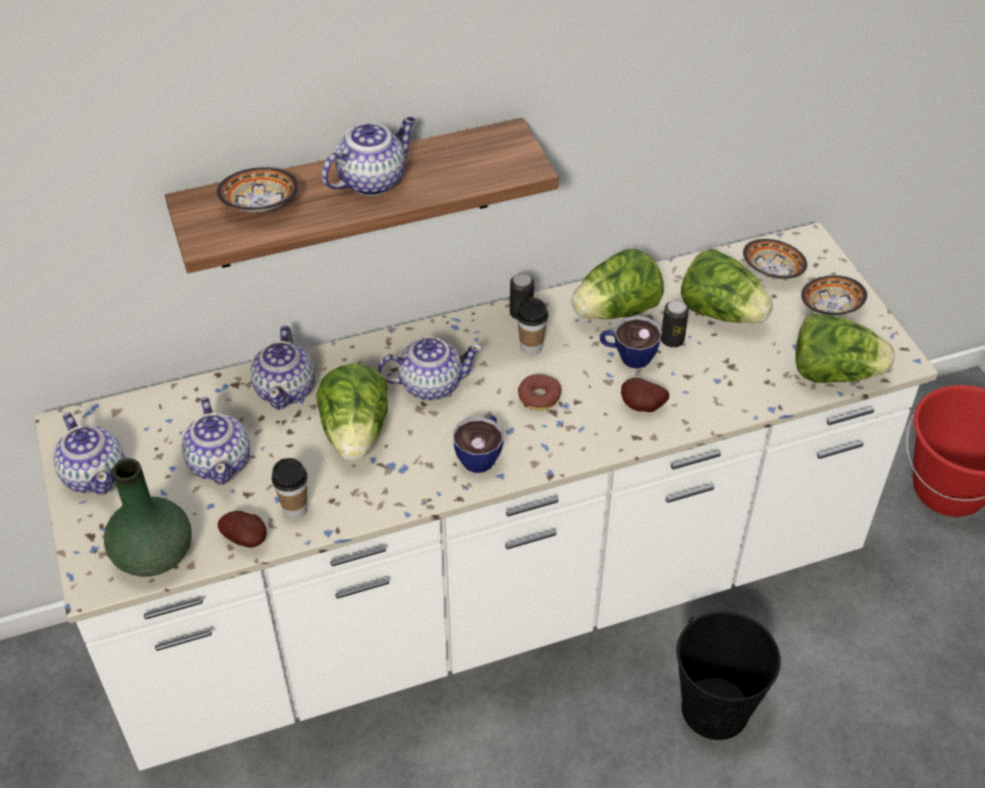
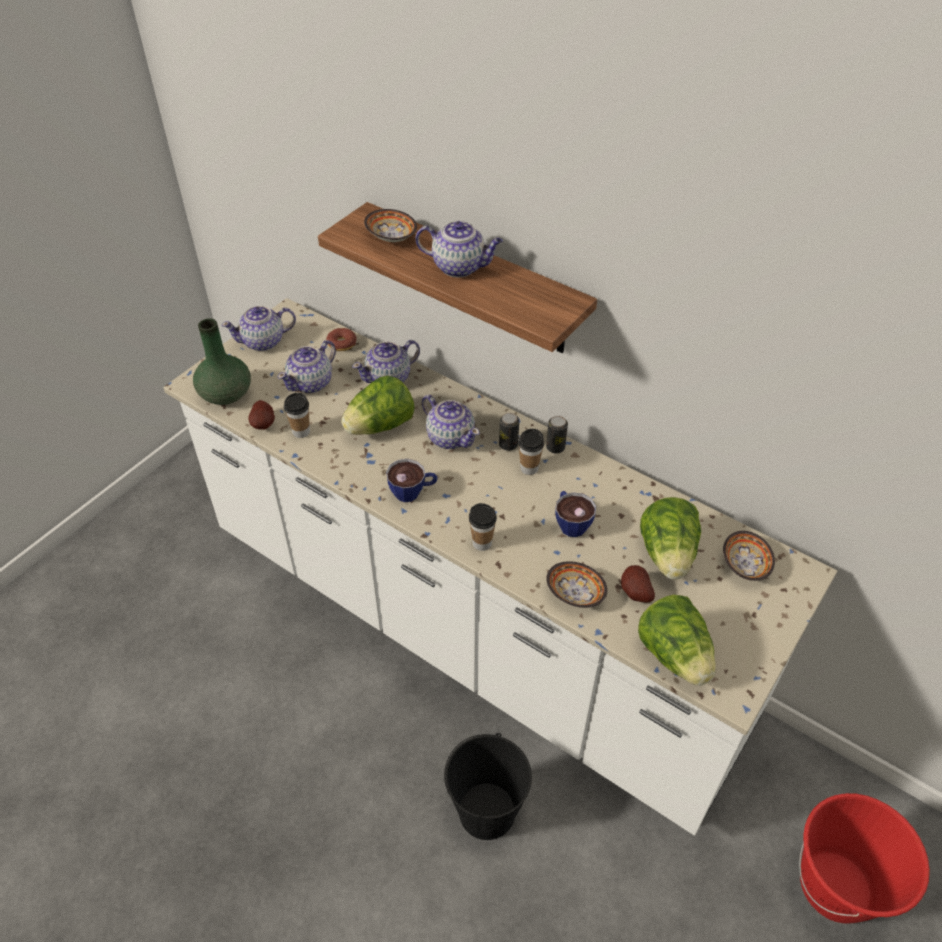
camera: 55 degrees right, 0 degrees up
(95, 474) = (264, 342): teapot -> teapot turned 45 degrees clockwise
(539, 397) = (488, 495): donut -> donut (341, 343)
(599, 435) = (482, 543): none -> cup
(616, 311) = (607, 495): lettuce -> none
(642, 407) = (528, 554): potato -> potato (634, 593)
(672, 340) = (610, 539): can -> can (508, 444)
(832, 308) = (745, 622): bowl -> bowl (575, 595)

